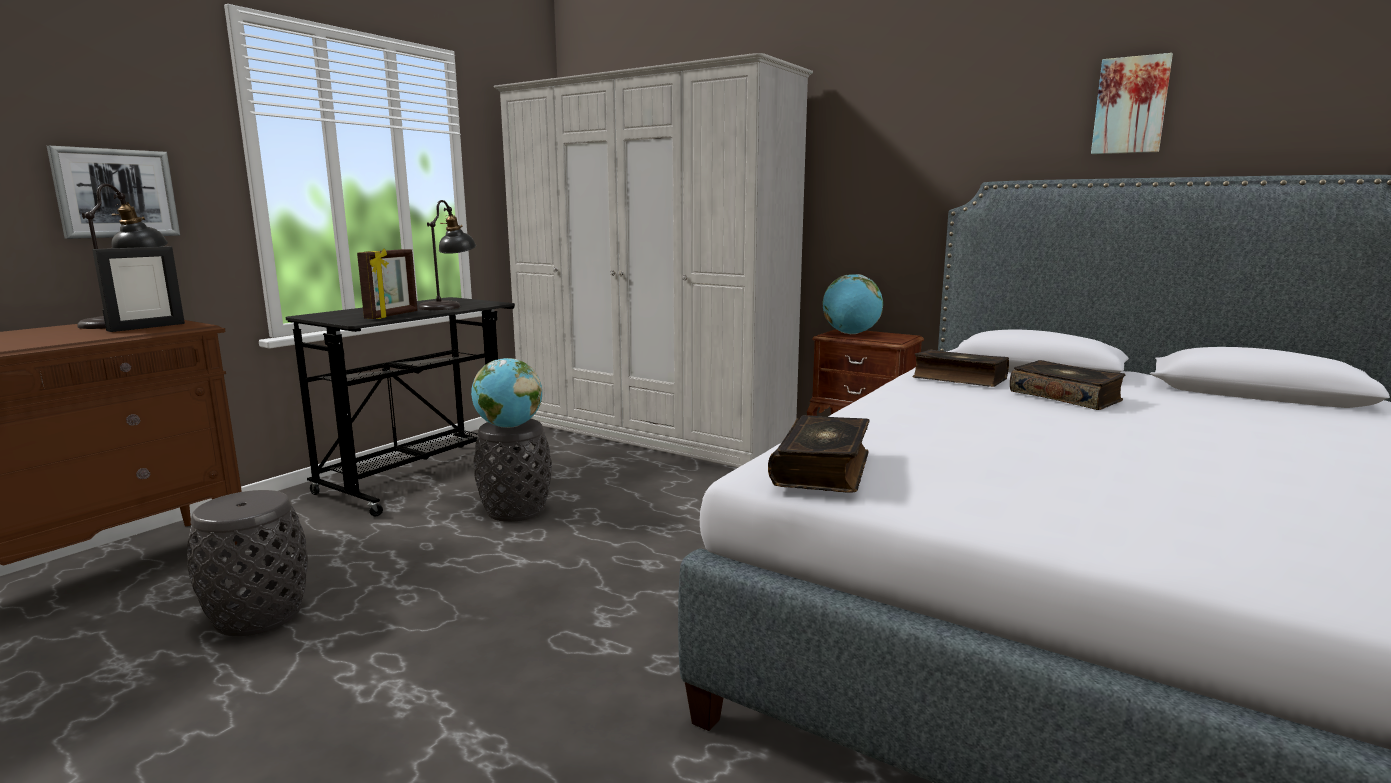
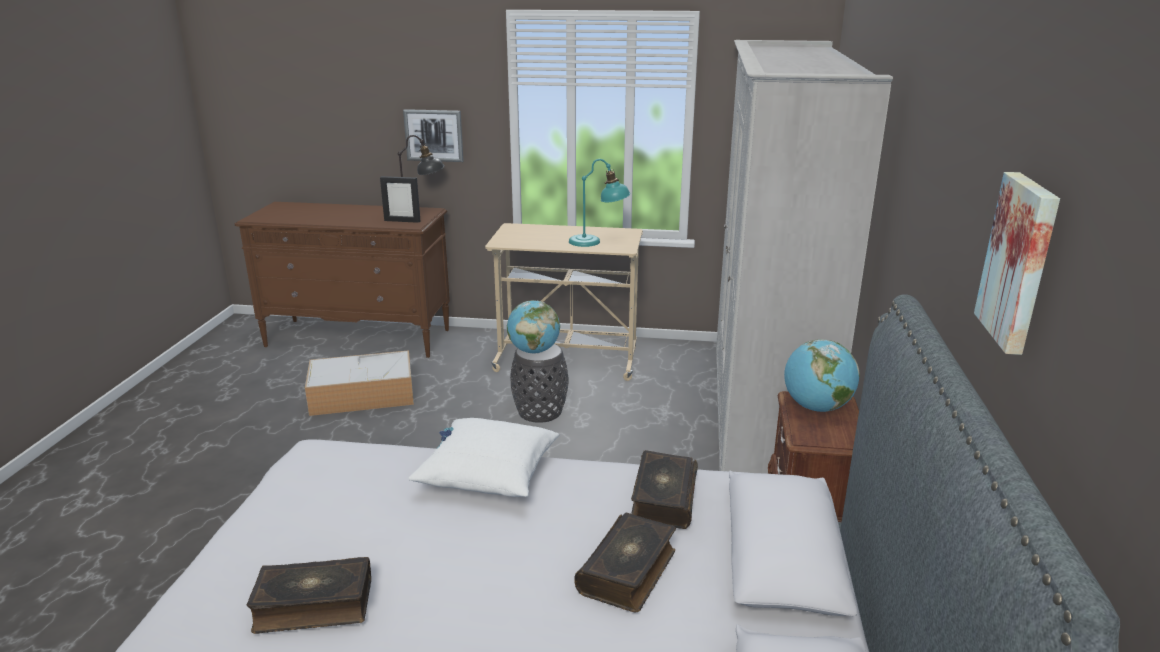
camera: 65 degrees right, 10 degrees up
(258, 616) = (364, 394): grey stool -> storage box
(392, 315) = (534, 242): picture frame -> none
(422, 477) = (567, 359): black desk -> beige desk
(449, 305) = (598, 241): grey table lamp -> turquoise table lamp
(823, 468) = (317, 466): book -> book (313, 605)
(889, 413) = (489, 475): none -> white pillow

